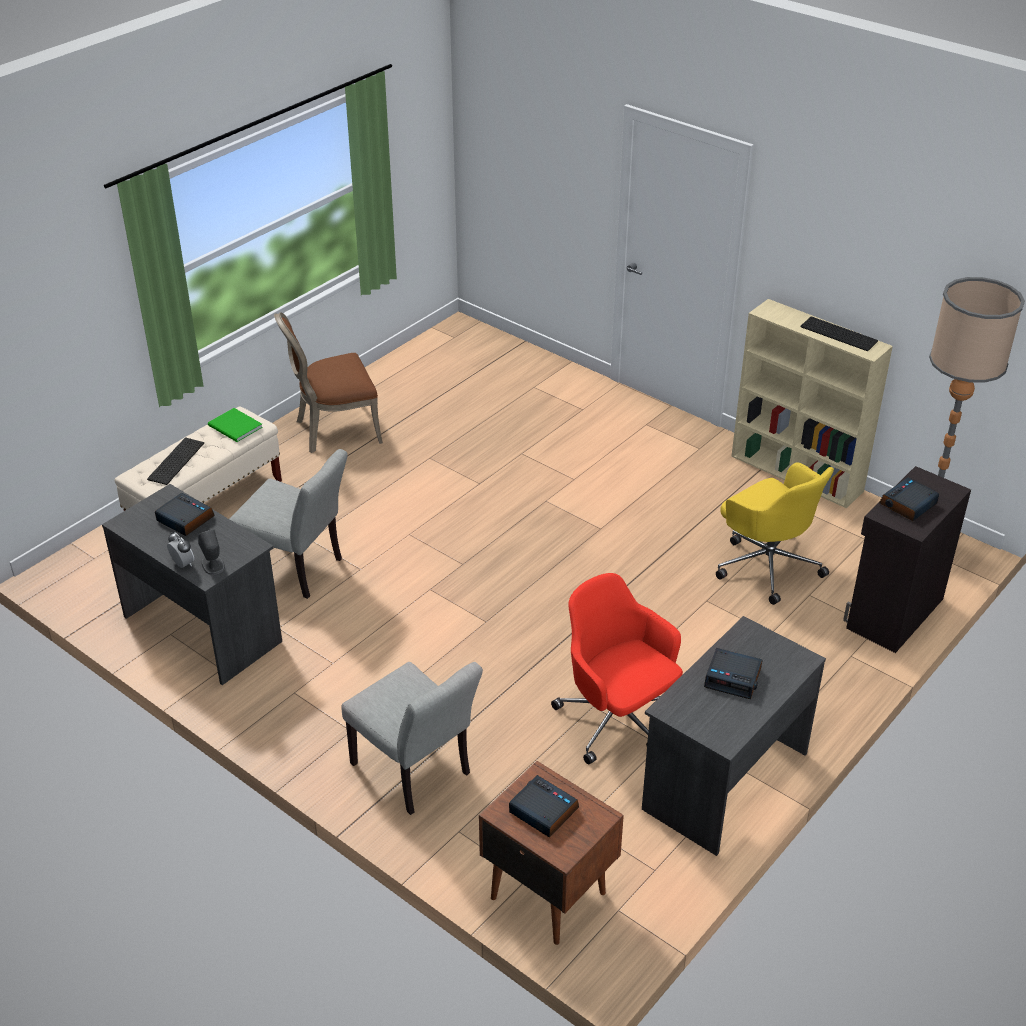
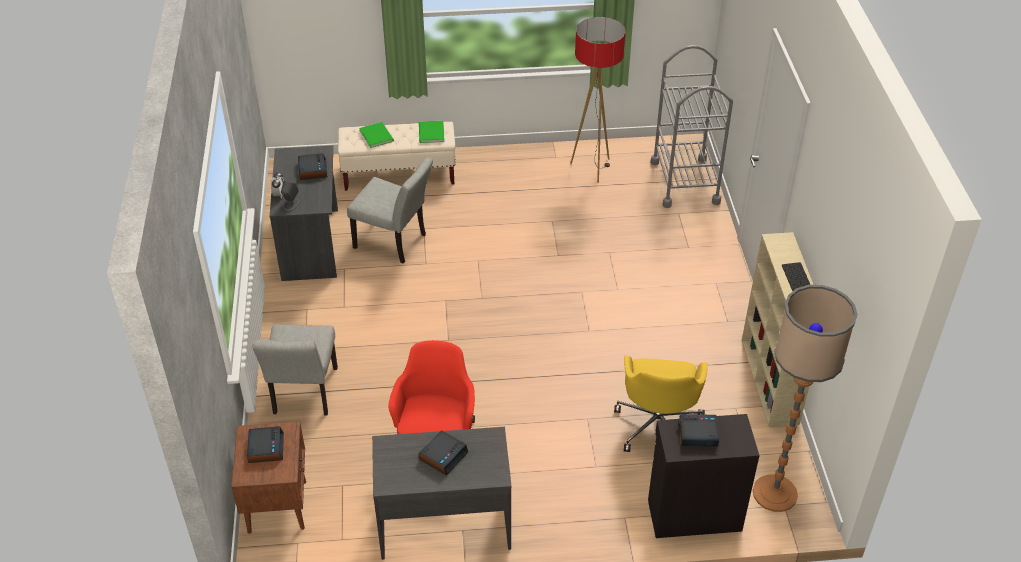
camera: 45 degrees right, 5 degrees up
(175, 460) = (377, 135): keyboard -> green book
(298, 570) = (395, 243): grey chair -> grey chair turned 45 degrees counterclockwise
(334, 430) = (522, 170): brown chair -> none
(401, 392) = (592, 168): none -> floor lamp
(502, 358) = (685, 182): none -> grey cart
(733, 678) = (443, 455): alarm clock -> alarm clock turned 120 degrees counterclockwise

